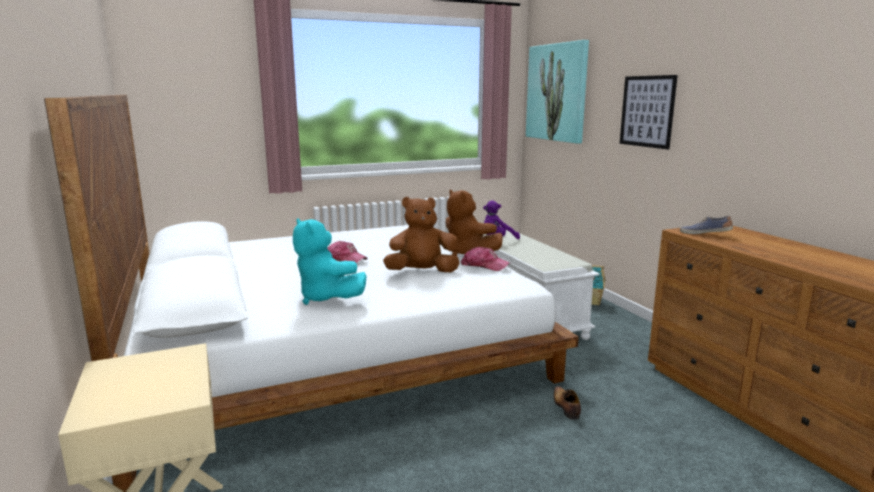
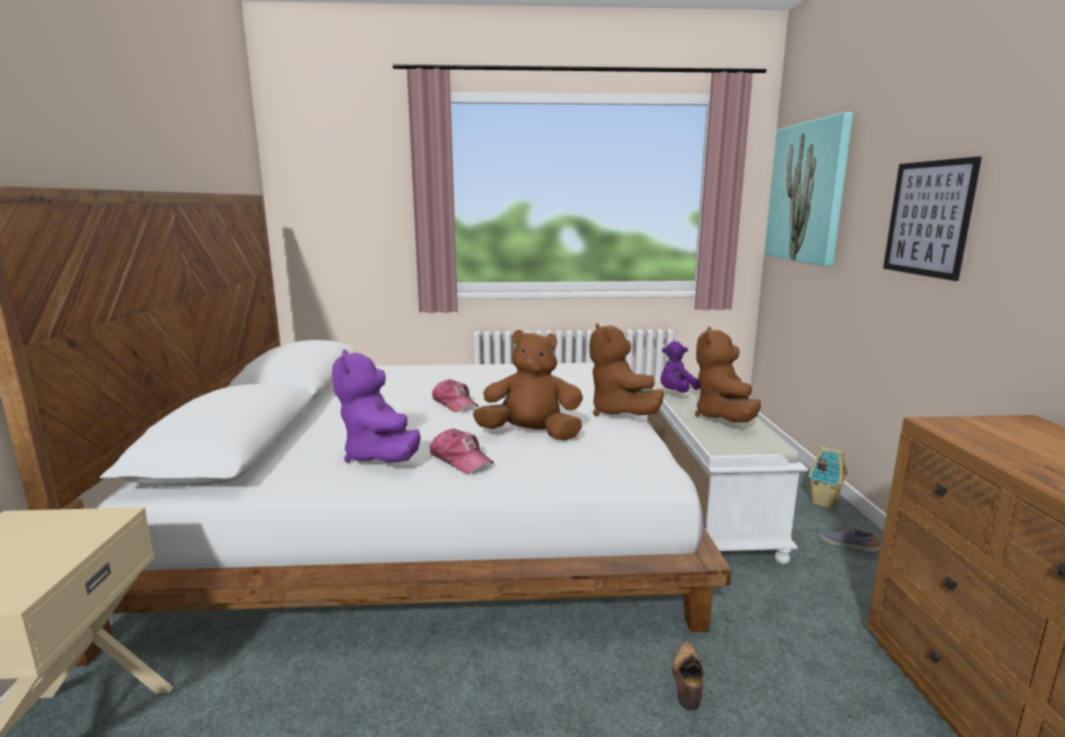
camera: 20 degrees right, 0 degrees up
(326, 298) = (380, 456): turquoise plush toy -> purple plush toy
(484, 266) = (624, 435): cap -> cap (460, 459)
(534, 250) = (724, 418): none -> brown plush toy
(705, 234) = (983, 435): shoe -> shoe (848, 546)

